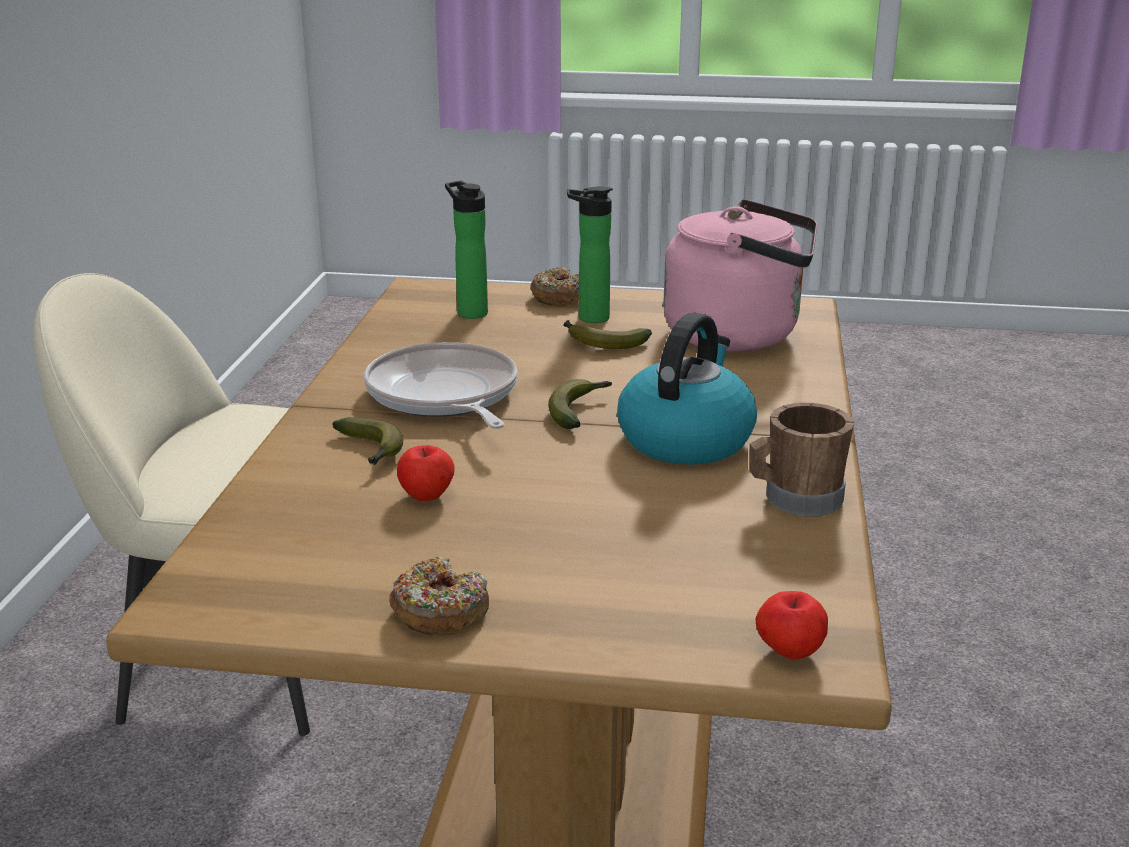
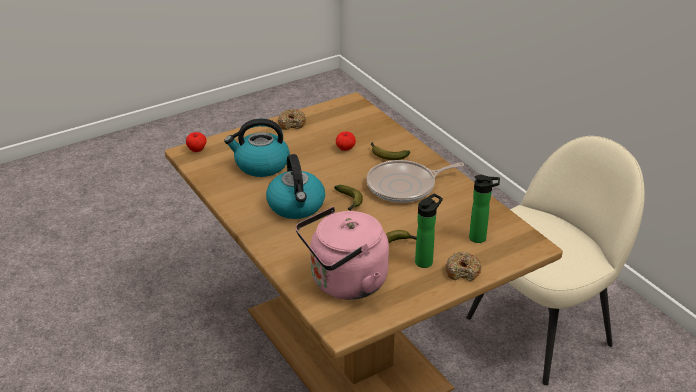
camera: 140 degrees right, 10 degrees up
(444, 396) = (405, 186): frying pan -> frying pan turned 135 degrees clockwise
(662, 539) = (261, 165): none -> kettle
(795, 500) = (234, 196): brown mug -> none

